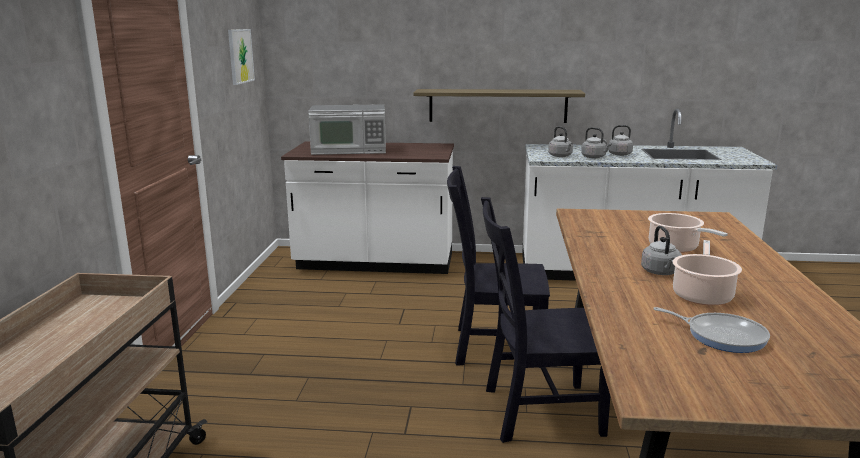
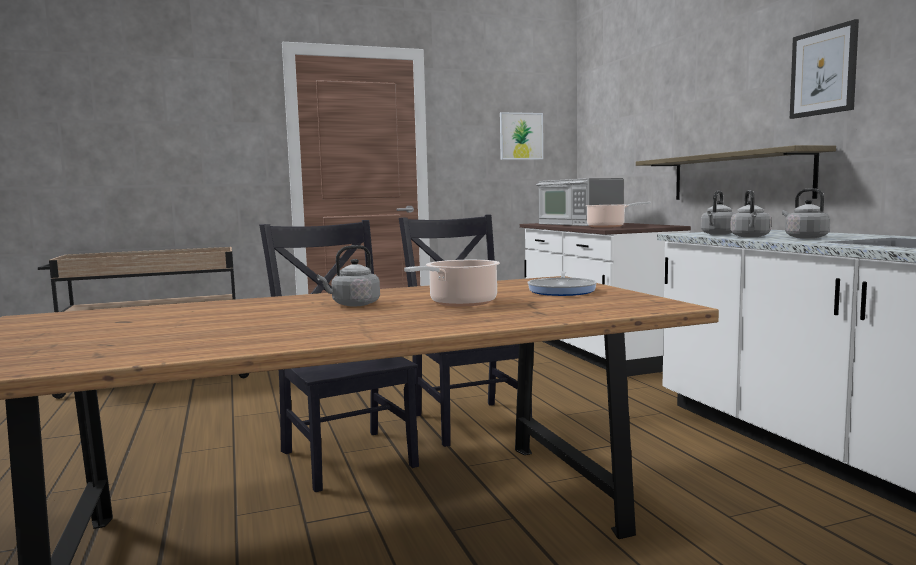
camera: 65 degrees right, 10 degrees down
(571, 41) = (823, 72): none -> picture
(702, 295) = (285, 315): cooking pot -> cooking pot (608, 226)
(721, 336) = (160, 323): frying pan -> frying pan (562, 290)

